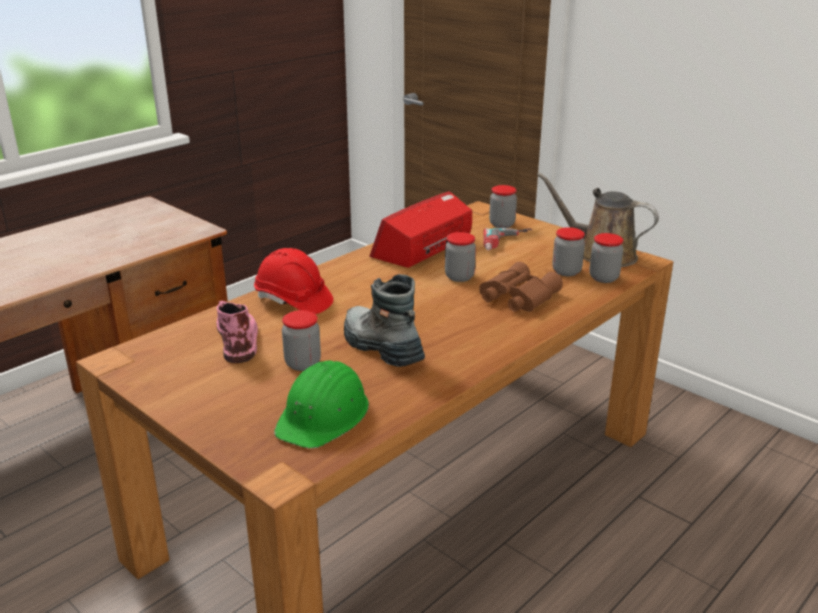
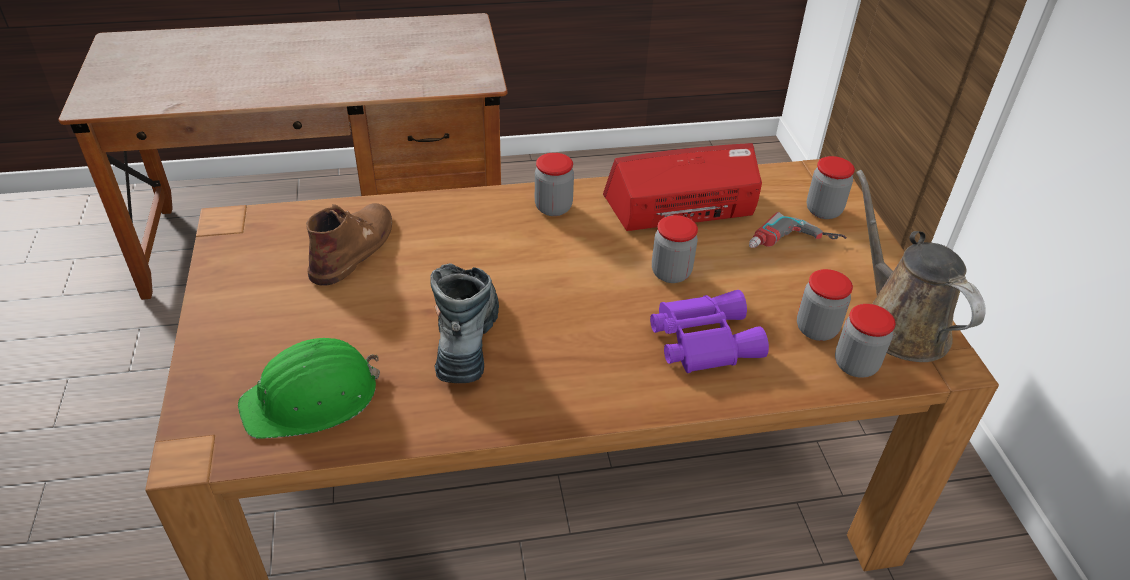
camera: 35 degrees right, 15 degrees up
(237, 337) = (354, 247): pink boot -> brown boot
(293, 301) = (457, 223): red hard hat -> none
(303, 364) = (370, 316): jar -> jar (553, 207)
(516, 297) = (702, 339): brown binoculars -> purple binoculars

